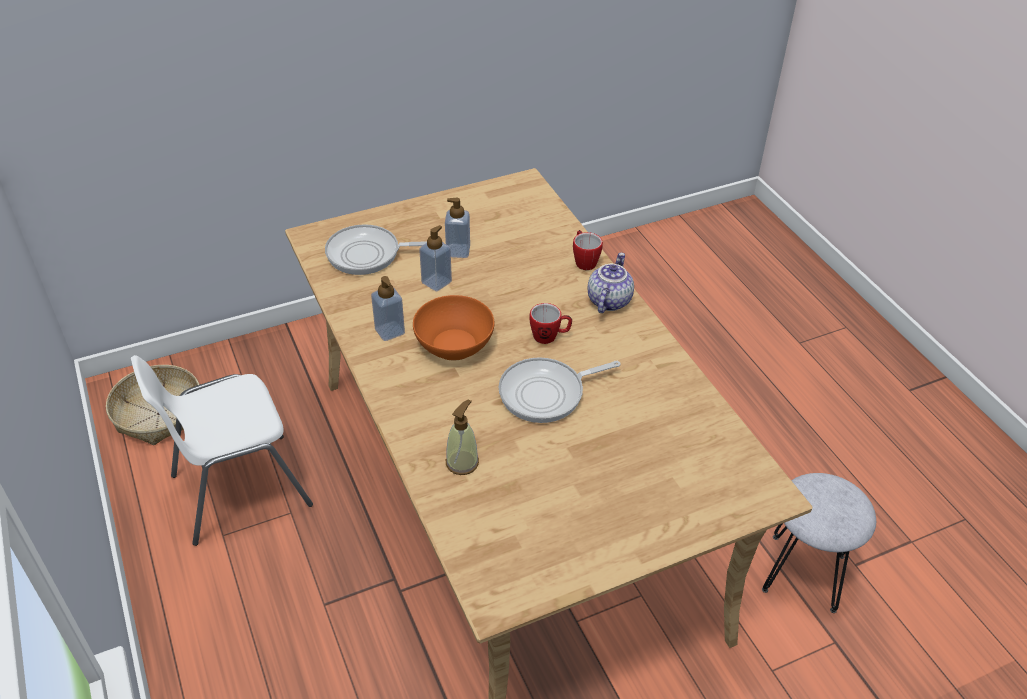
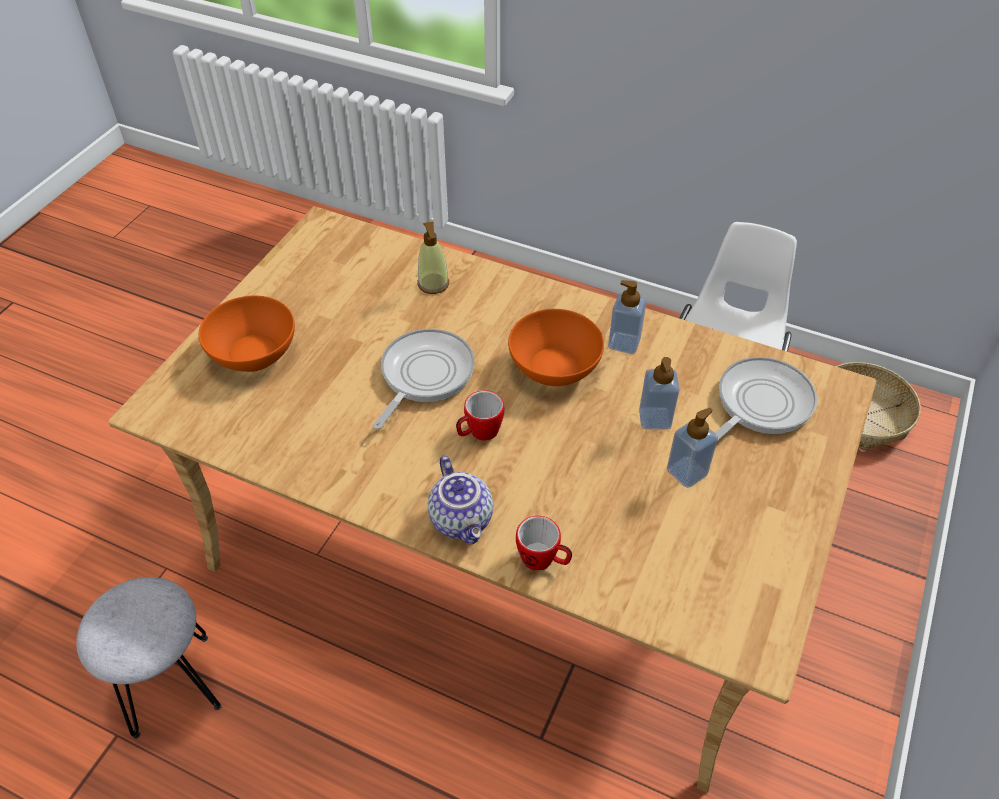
camera: 140 degrees right, 5 degrees up
(660, 492) = (254, 353): none -> orange bowl

